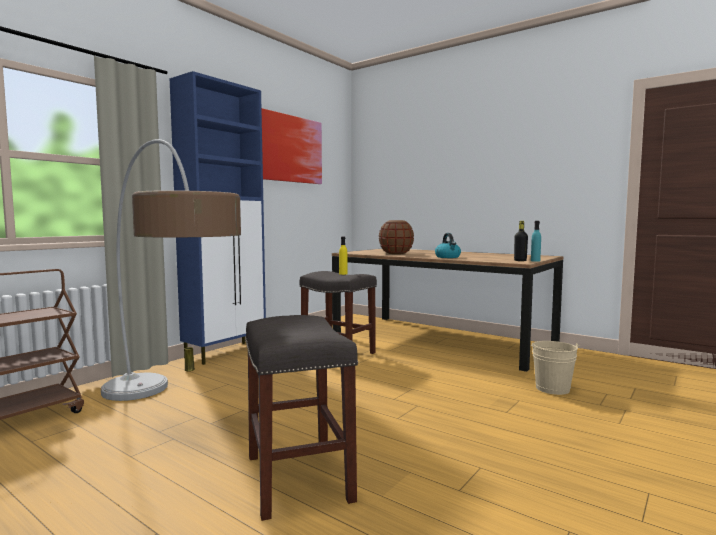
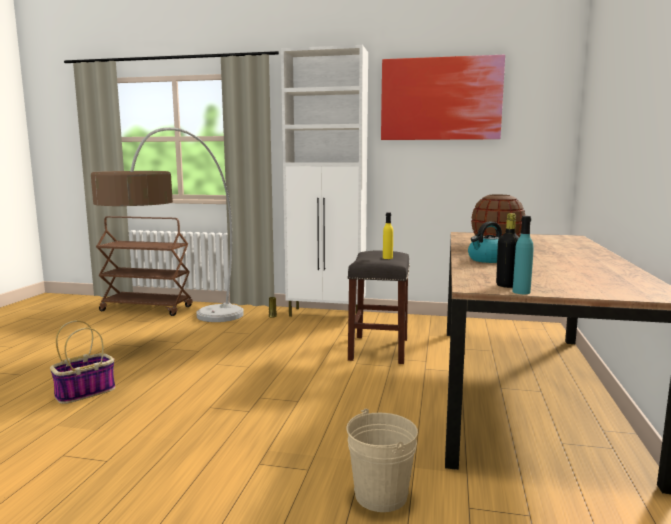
camera: 65 degrees right, 5 degrees up
(226, 352) = (327, 314): blue cabinet -> white cabinet
(297, 477) = (86, 392): grey stool -> basket

